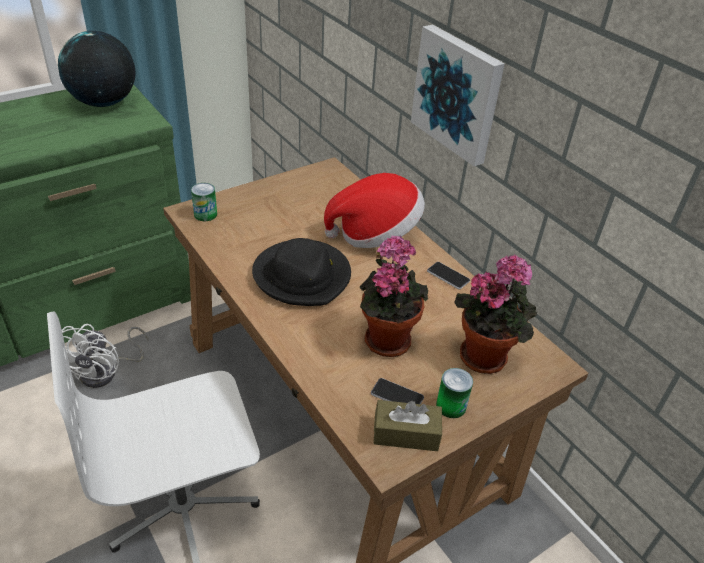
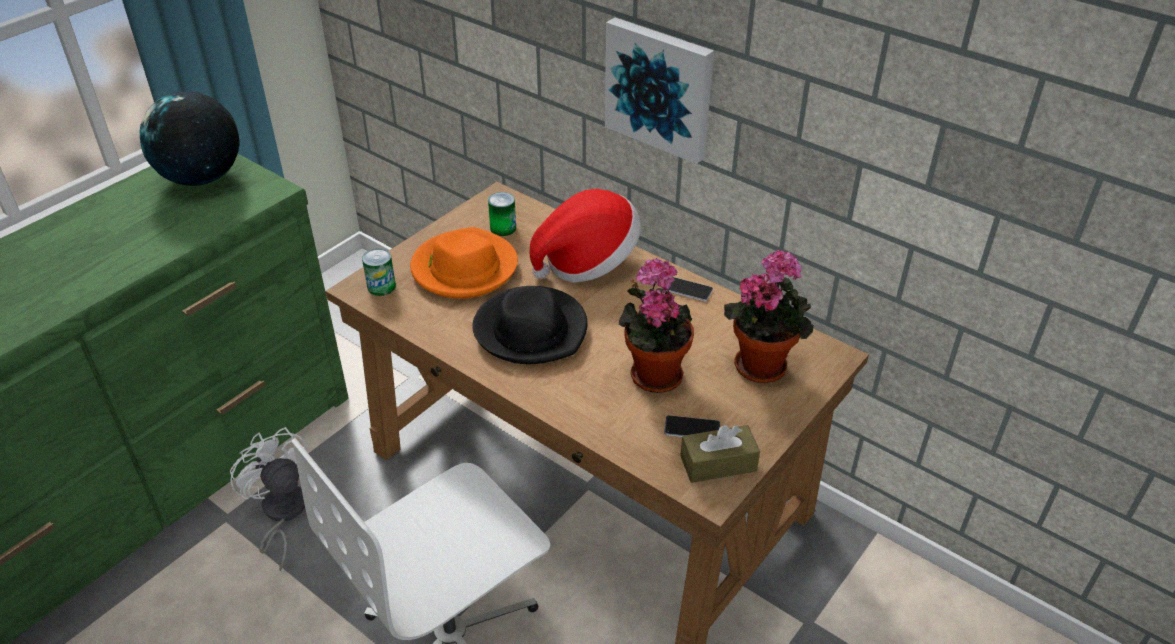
camera: 15 degrees left, 0 degrees up
(106, 372) = (281, 514): white fan -> white fan turned 150 degrees clockwise
(275, 215) = (464, 268): none -> orange hat
(451, 406) = (750, 424): can -> can (503, 228)

